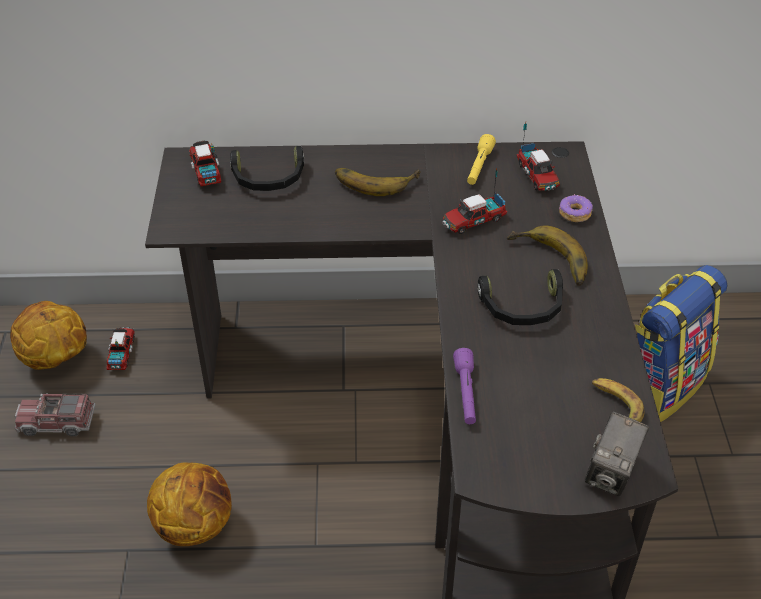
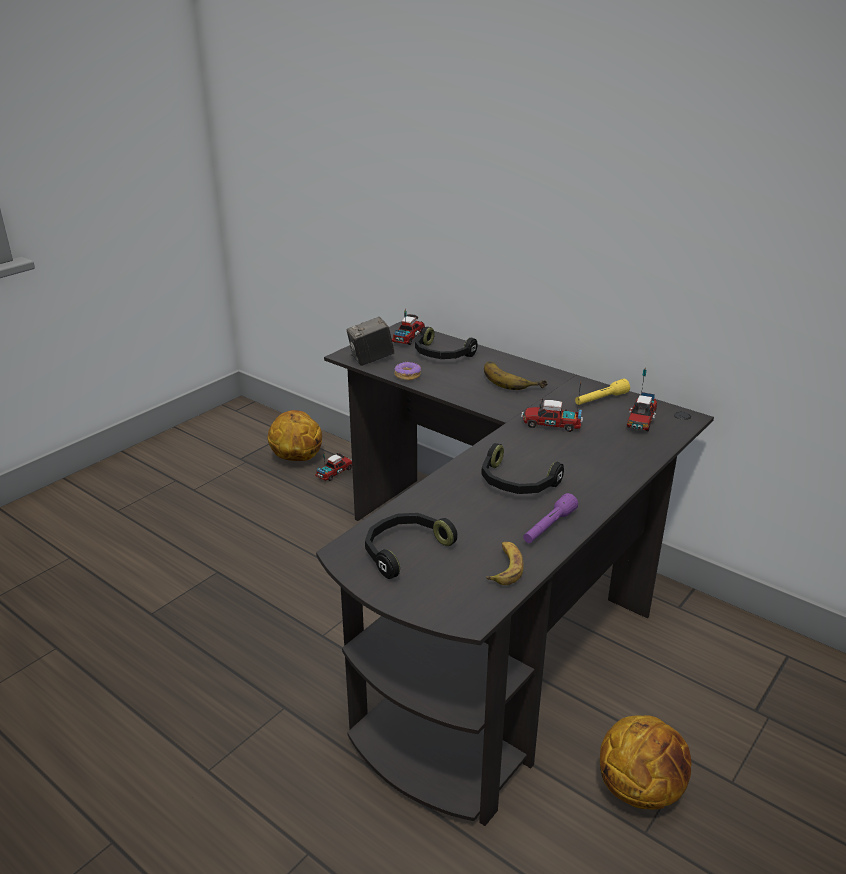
camera: 40 degrees right, 15 degrees down
(57, 422) = (259, 489): toy truck -> none
(195, 525) = (267, 581): basketball -> basketball (641, 789)
(466, 393) = (404, 506): purple flashlight -> purple flashlight (548, 527)
(523, 440) = (404, 550): none -> black headphones
(548, 262) = (576, 468): banana -> none
(574, 213) = (641, 451): donut -> donut (407, 376)
(611, 473) = (439, 602): camera -> camera (371, 359)
(659, 385) = (713, 692): backpack -> none

